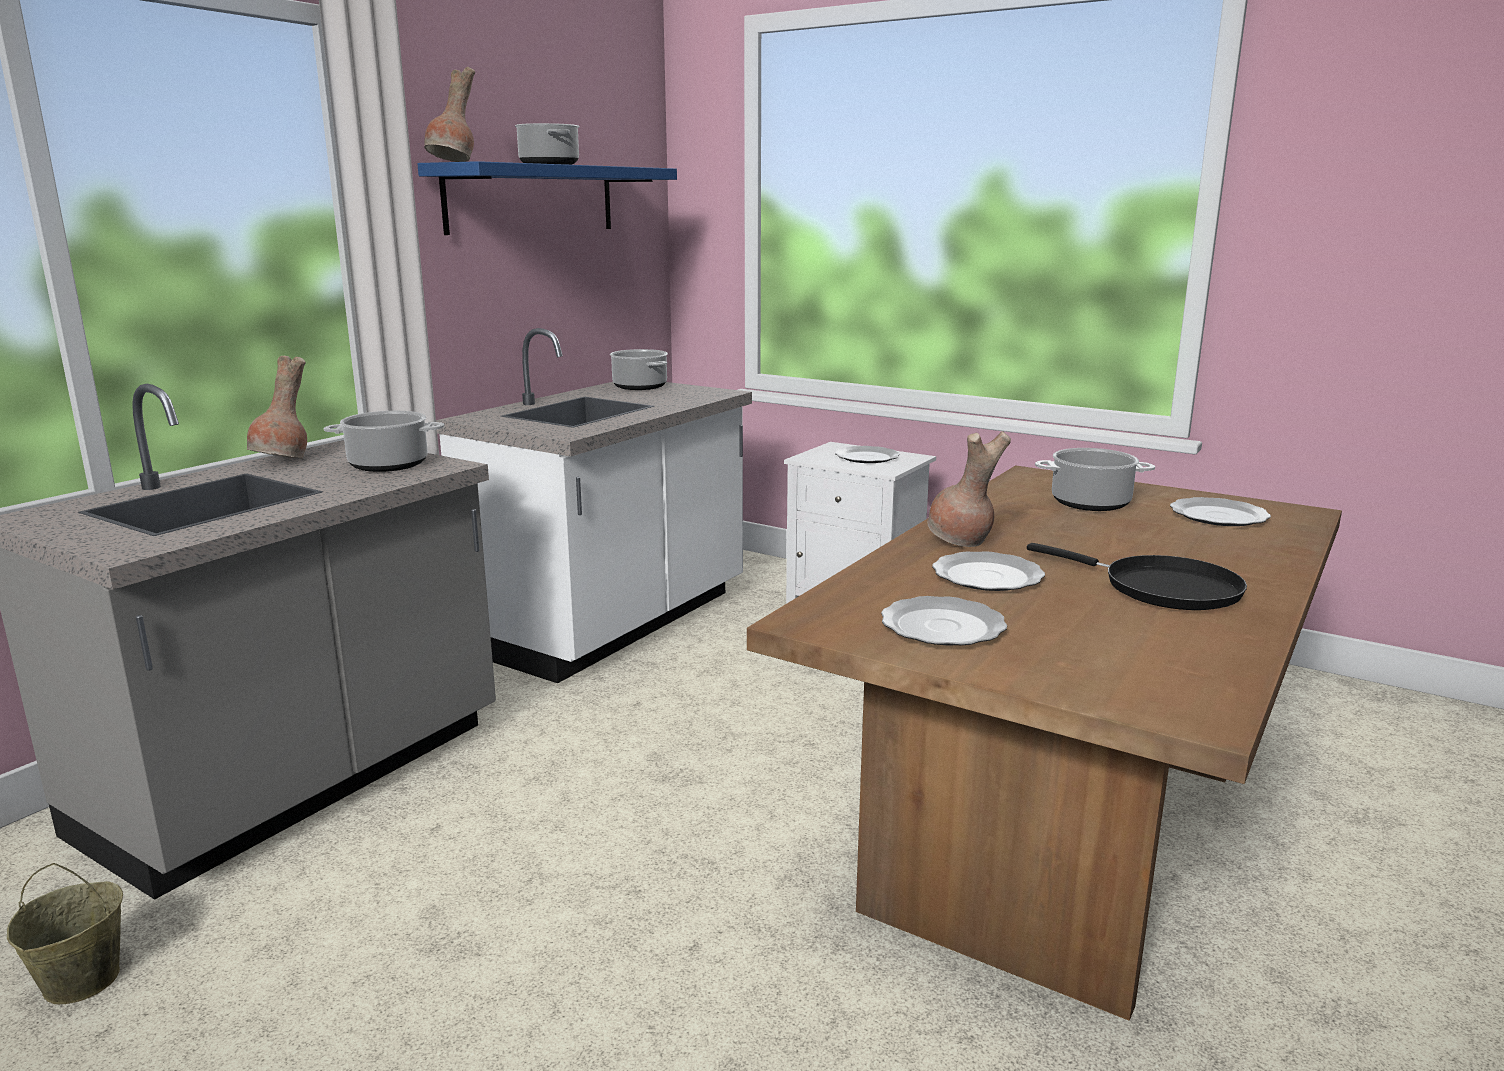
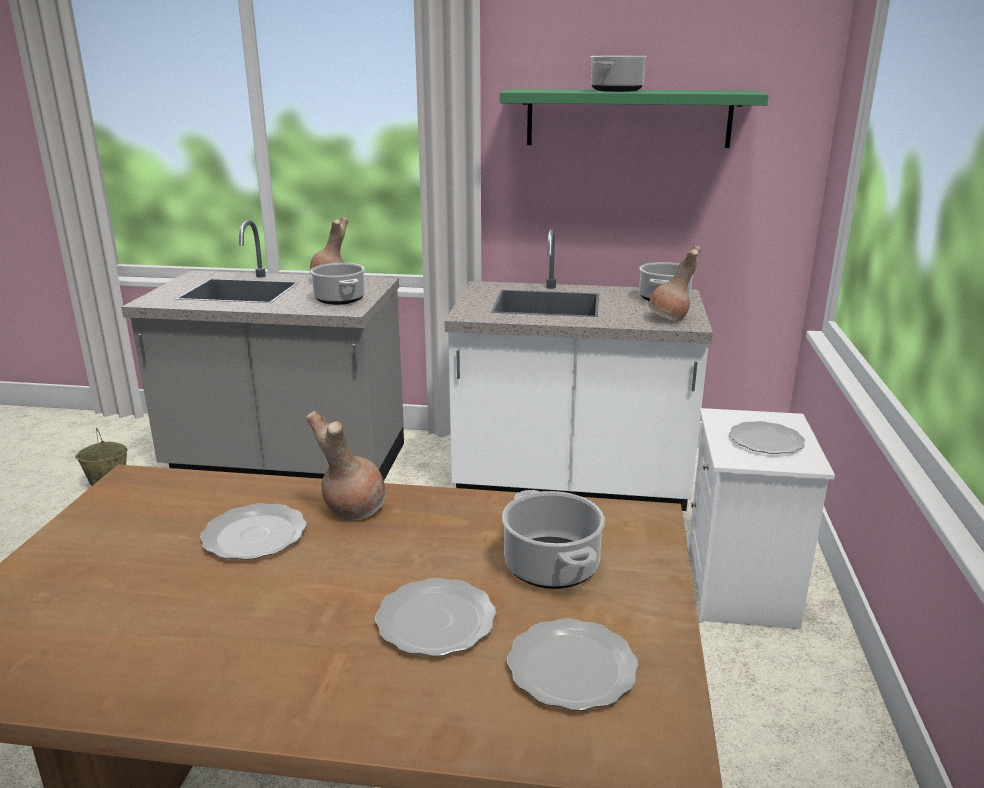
camera: 65 degrees right, 5 degrees up
(453, 161) = (515, 89): brown vase -> brown vase (669, 319)
(532, 199) = (628, 118): blue shelf -> green shelf
(944, 626) = (124, 532): plate -> plate (437, 621)
(1161, 588) = (248, 635): black frying pan -> none

